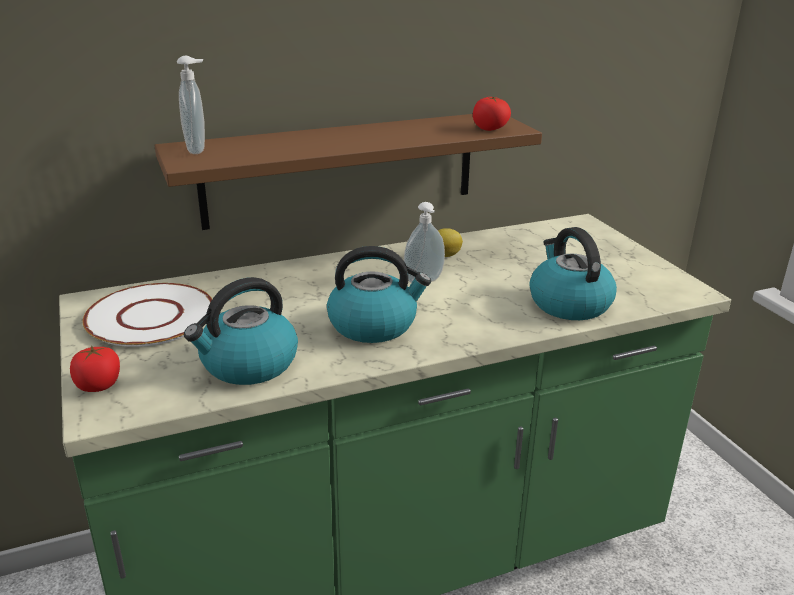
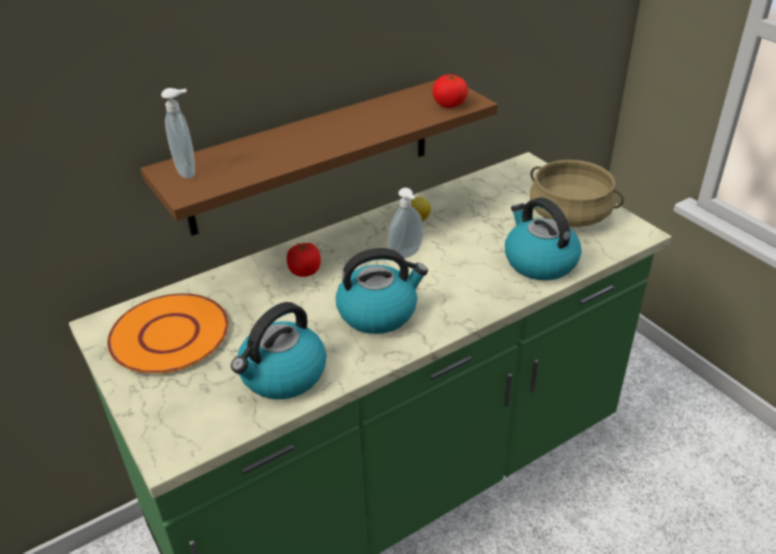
camera: 10 degrees left, 10 degrees up
(98, 385) = (155, 421): tomato -> tomato (305, 271)
(151, 317) = (170, 335): white plate -> orange plate
(617, 268) = (570, 215): none -> beige cooking pot

